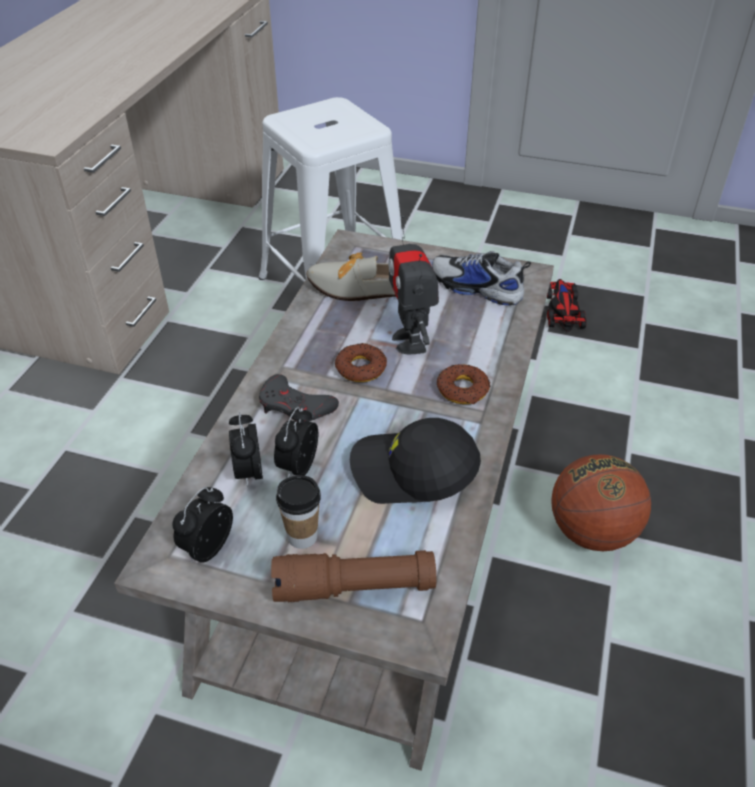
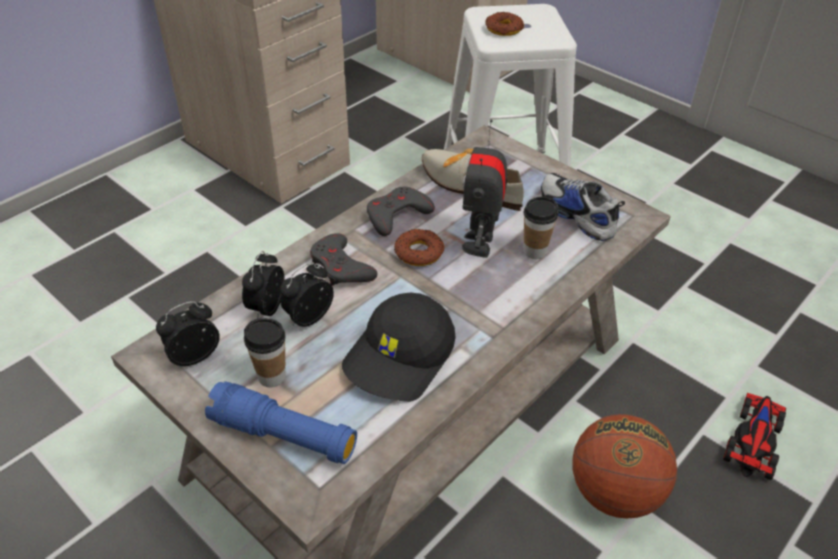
camera: 25 degrees right, 0 degrees up
(315, 339) = (397, 215): none -> grey game controller
(354, 587) = (284, 435): brown flashlight -> blue flashlight
(413, 472) = (400, 358): black cap -> black cap turned 90 degrees counterclockwise
(463, 333) = (534, 251): none -> cup
(463, 389) = (497, 302): donut -> donut (504, 29)
(562, 307) = (717, 269): toy car -> toy car (755, 437)

